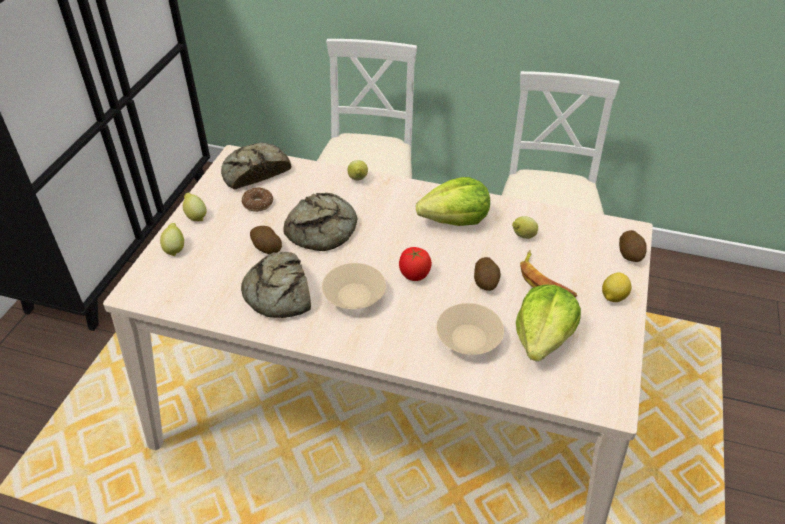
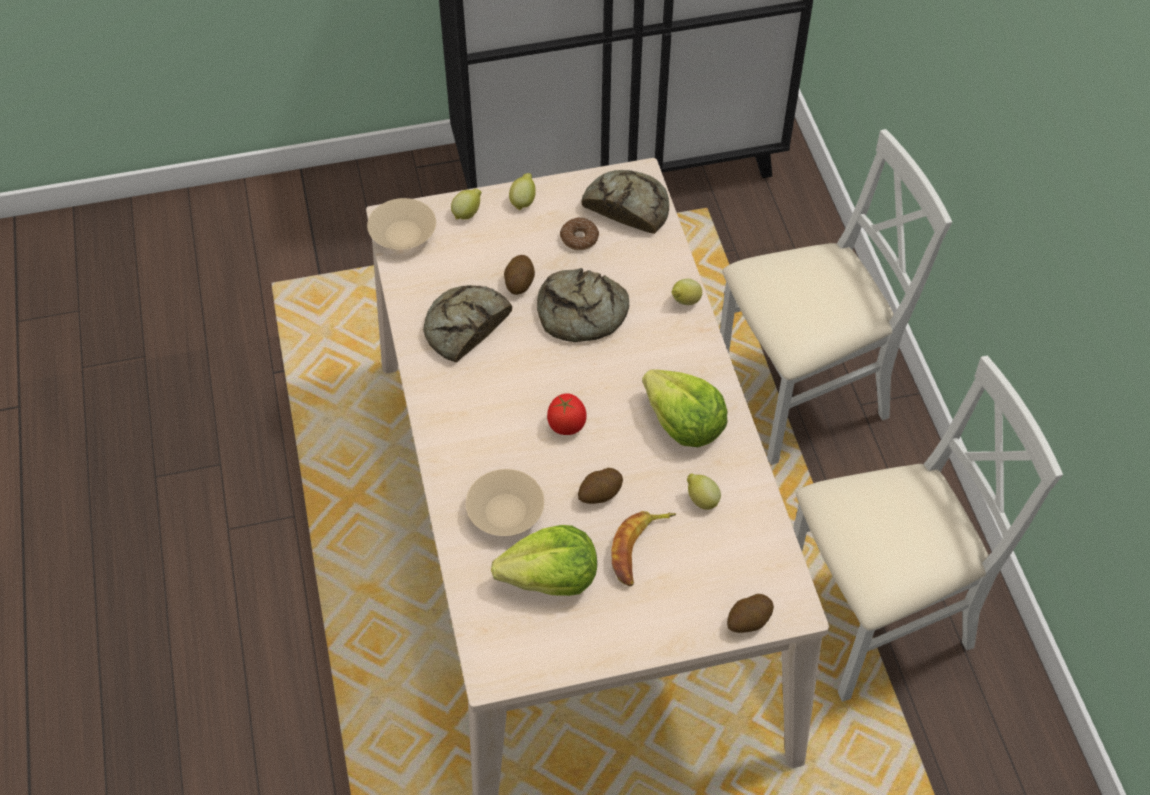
camera: 60 degrees right, 10 degrees up
(354, 297) = (500, 390): beige bowl -> beige bowl (402, 236)
(613, 297) = (659, 625): lemon -> none

